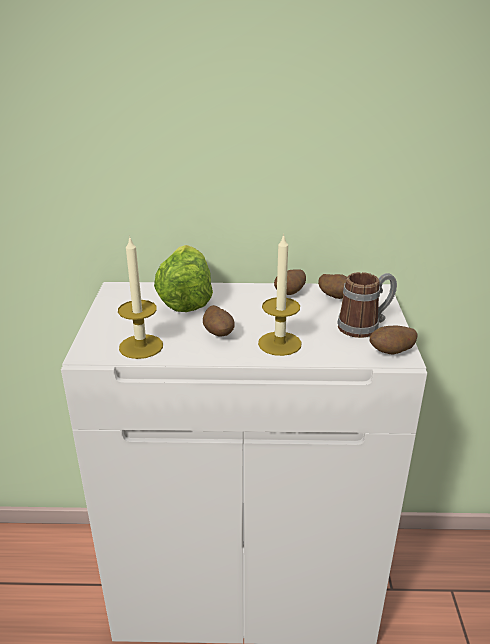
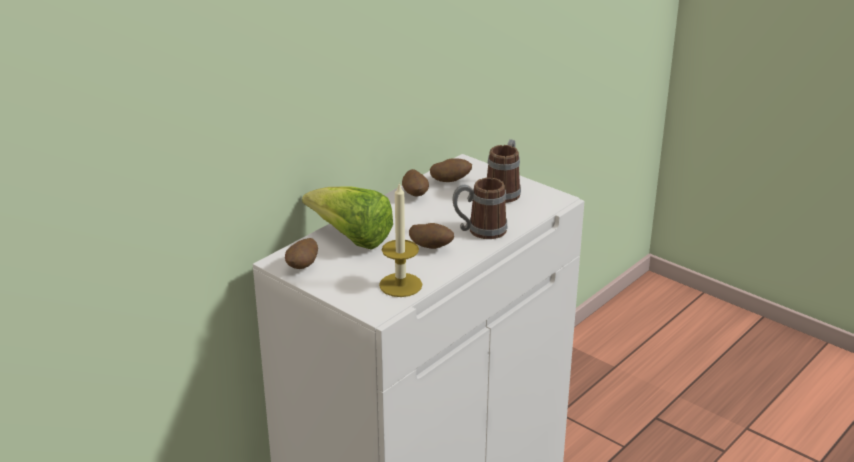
camera: 50 degrees left, 0 degrees up
(279, 343) = (479, 231): candle -> mug
(391, 353) = (548, 199): potato -> potato (303, 267)

